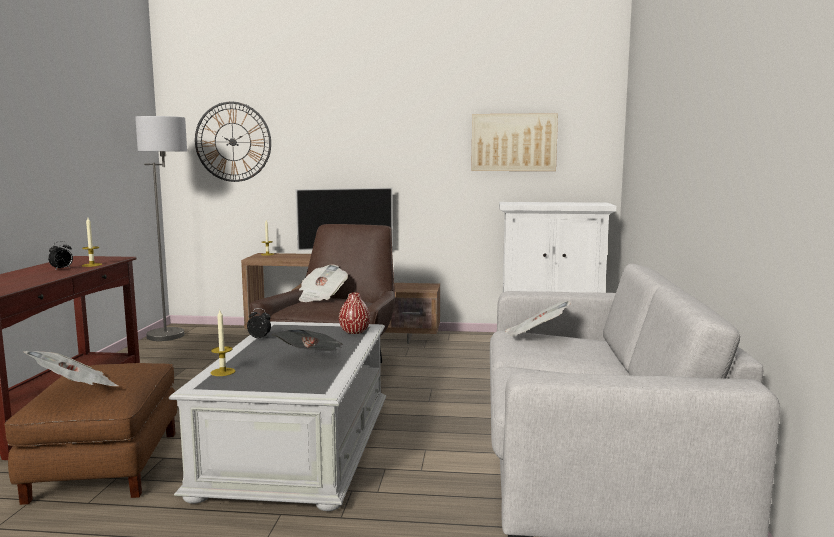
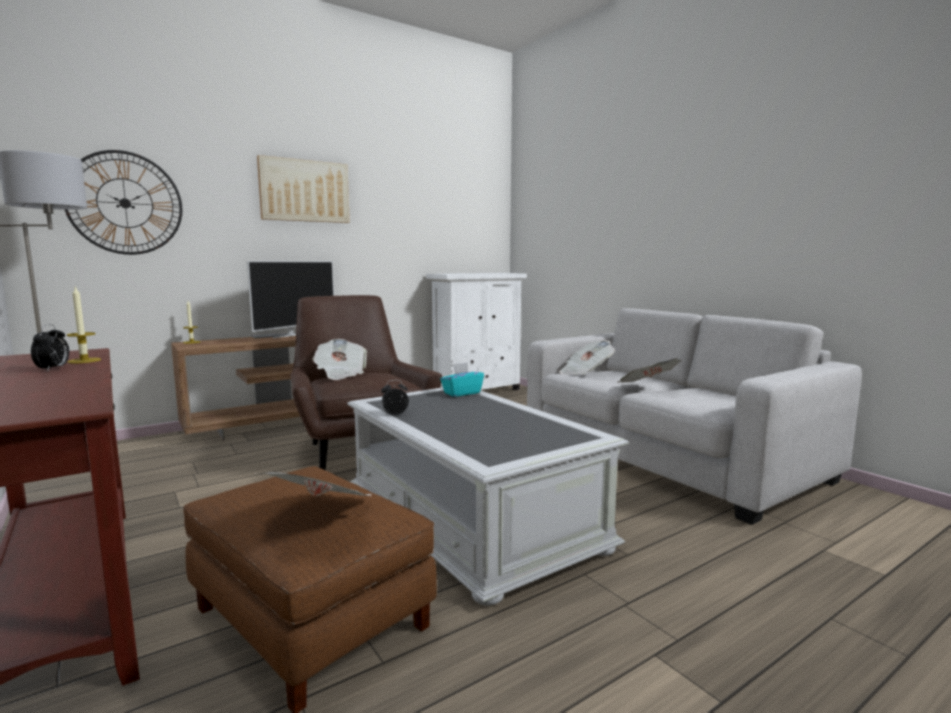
camera: 40 degrees left, 0 degrees up
(223, 372) = (465, 446): candle -> none
(311, 360) = (503, 419): newspaper -> newspaper (647, 387)
(354, 332) = (461, 393): red vase -> turquoise tissue box
(513, 142) = (434, 220): picture -> picture (304, 191)

